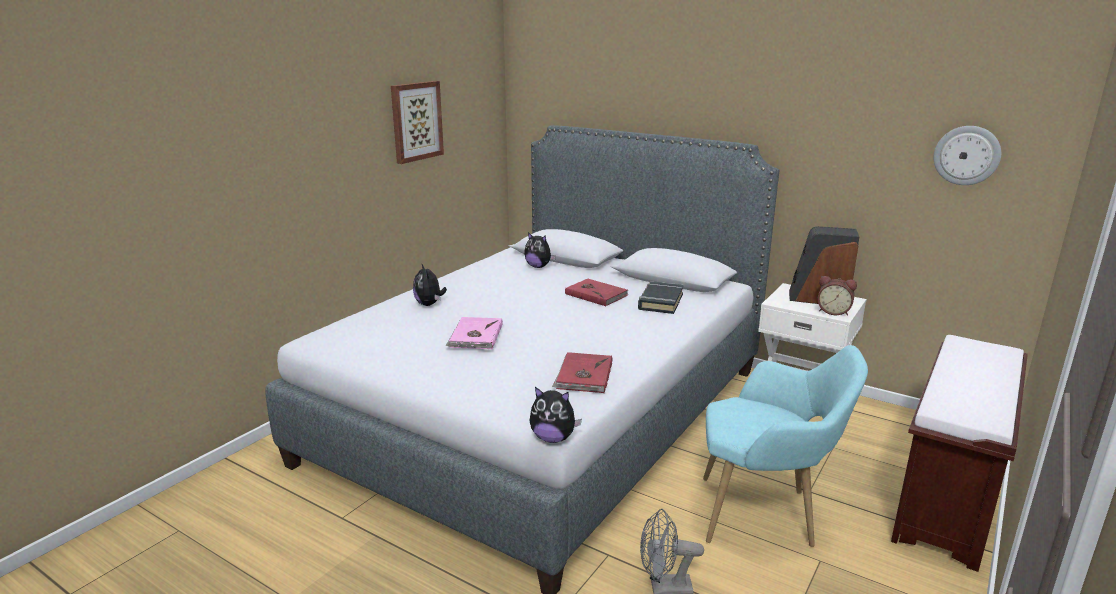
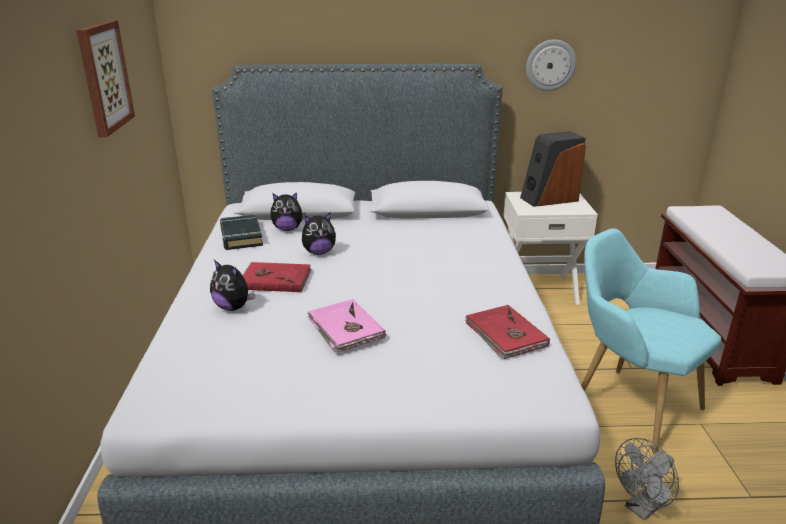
camera: 35 degrees left, 5 degrees up
(553, 438) = (577, 414): plush toy -> plush toy (319, 252)
(596, 294) = (387, 244): red book -> red book (275, 279)
(660, 302) = (452, 235): black book -> black book (241, 236)
(765, 515) = (629, 403): turquoise armchair -> turquoise armchair turned 105 degrees counterclockwise
(833, 311) = (575, 208): alarm clock -> none
(966, 155) = (653, 55): wall clock -> wall clock (550, 65)

